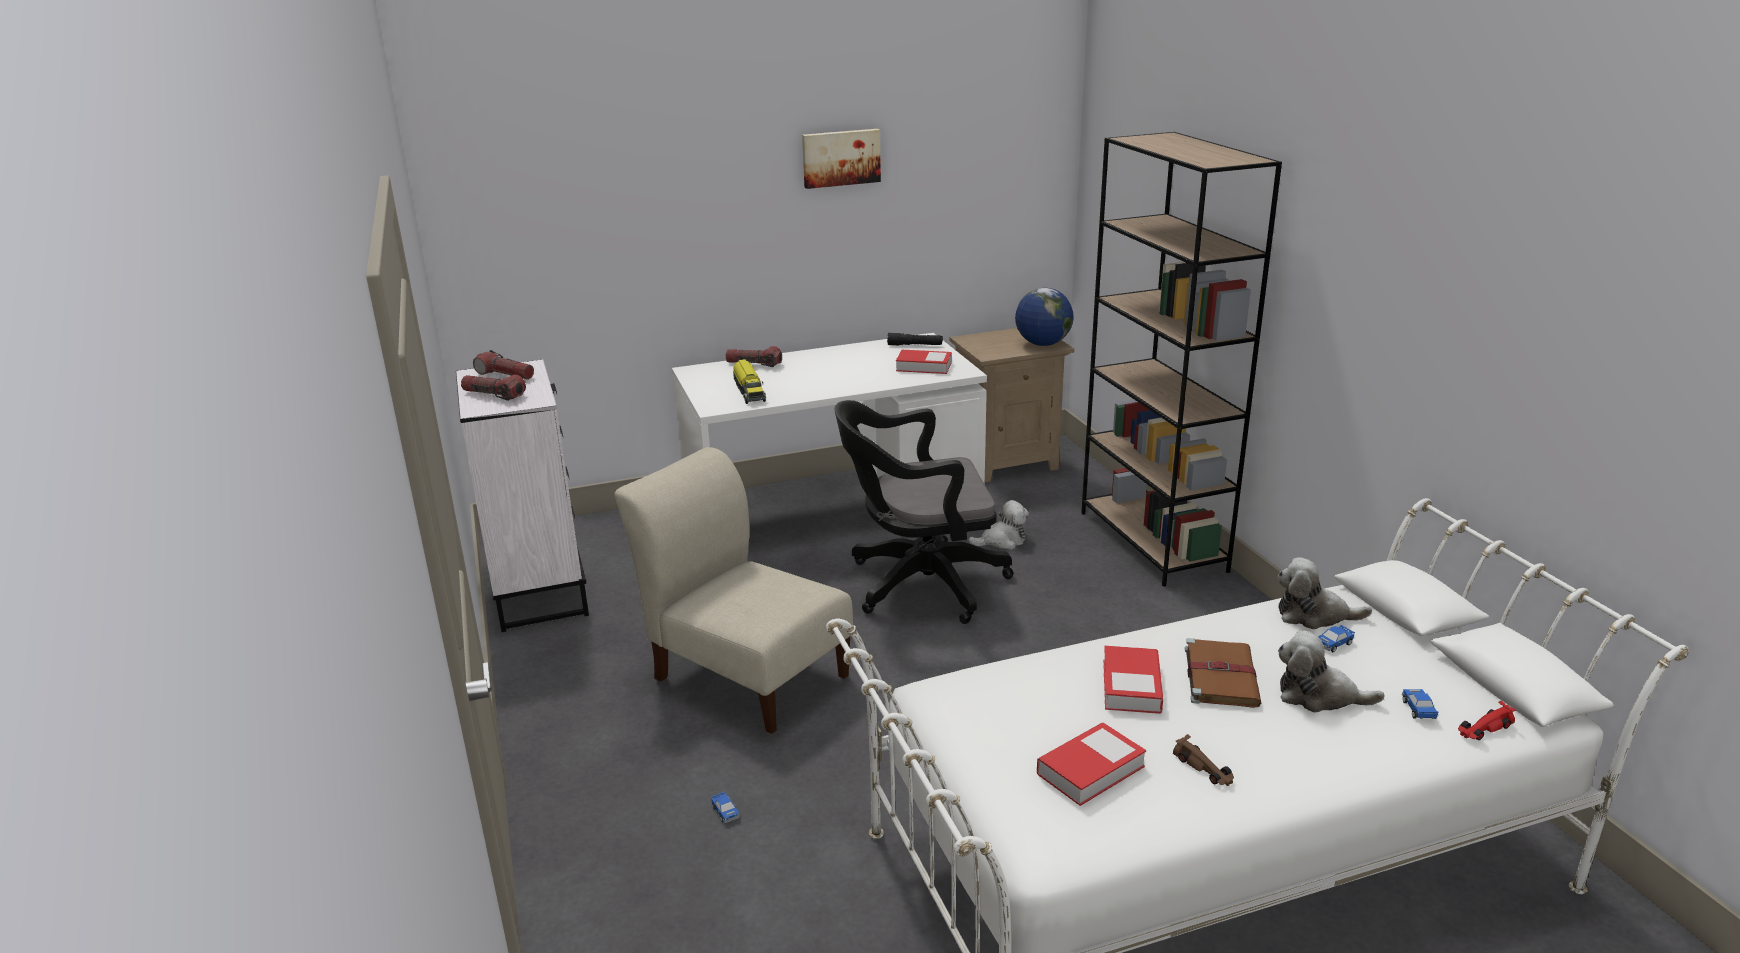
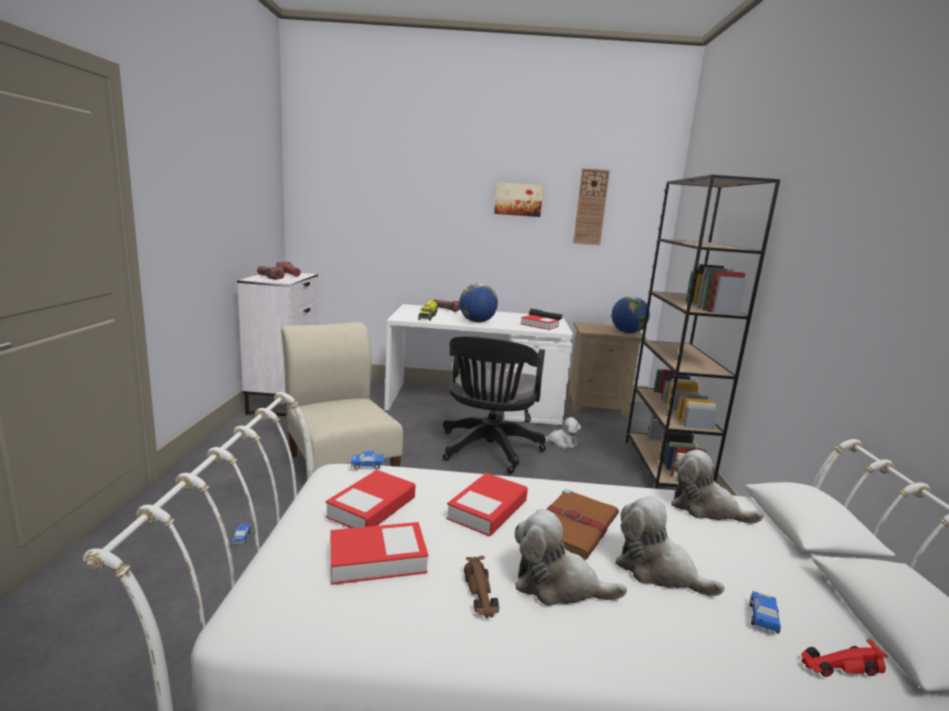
camera: 20 degrees right, 10 degrees down
(832, 383) = (477, 322): none -> globe
(919, 584) = (488, 451): black office chair -> black office chair turned 90 degrees counterclockwise
(955, 151) = (590, 207): none -> wall clock
(1024, 722) = (371, 507): none -> book
(1254, 738) = (557, 585): none -> plush toy
(1333, 644) = (708, 534): toy car -> toy car (367, 465)

